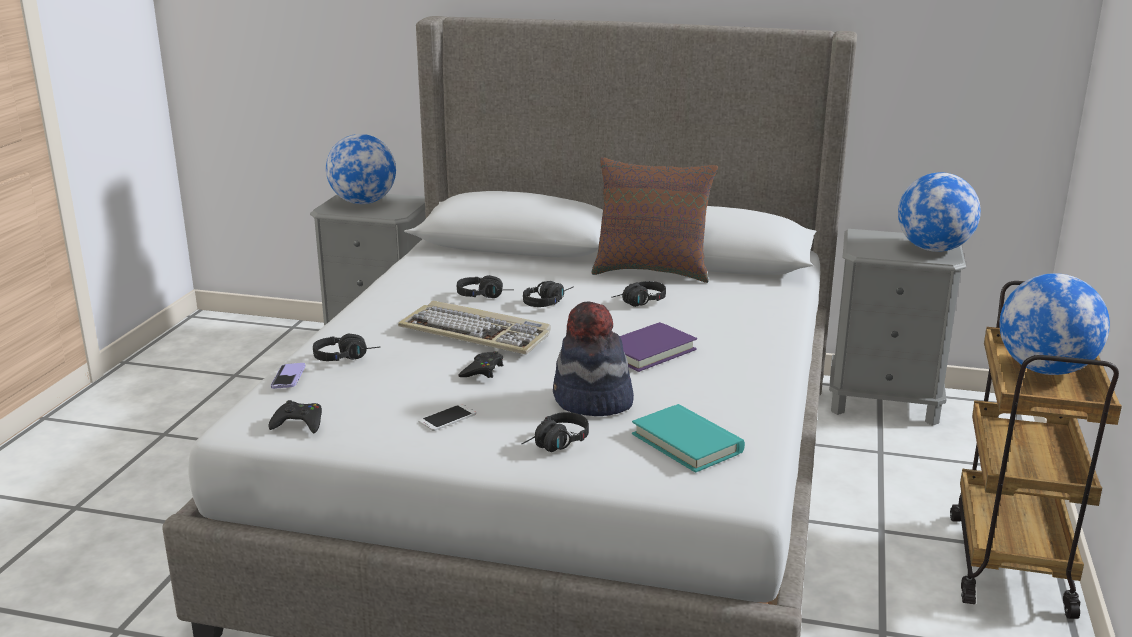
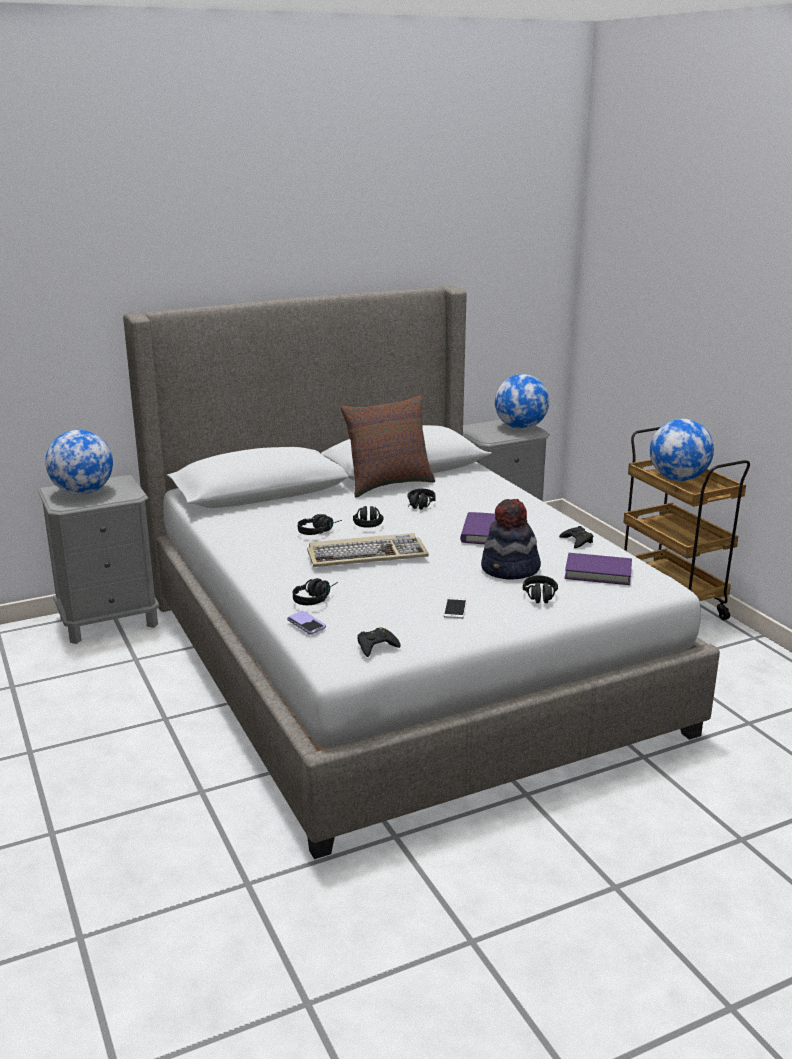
camera: 40 degrees left, 0 degrees up
(482, 370) = (419, 575): black game controller -> black game controller (577, 541)
(687, 443) = (598, 572): turquoise book -> purple book

